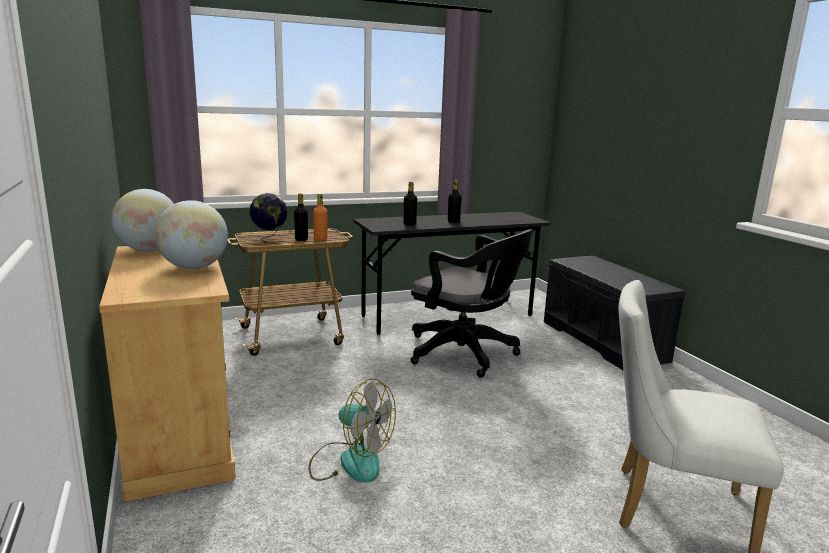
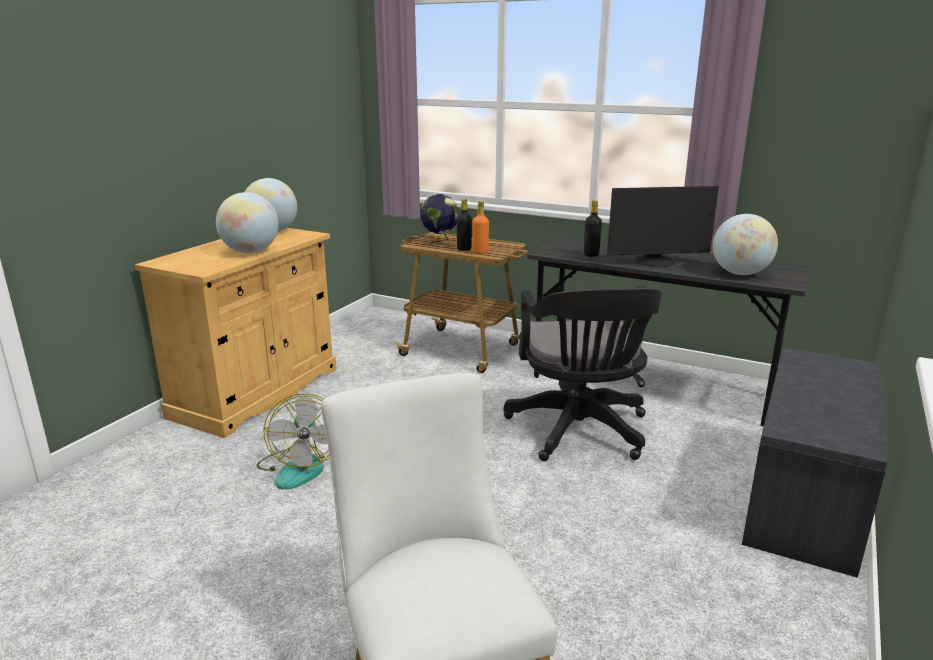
camera: 50 degrees right, 5 degrees up
(453, 222) = (655, 262): black bottle -> monitor
(504, 219) = (740, 273): none -> globe

